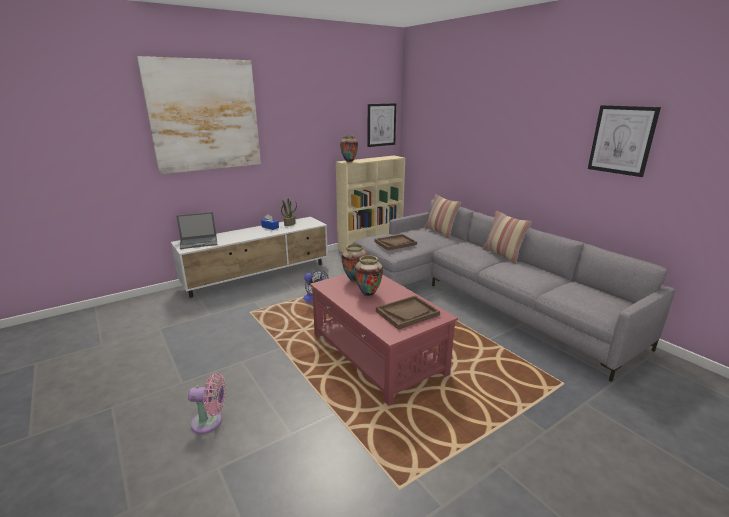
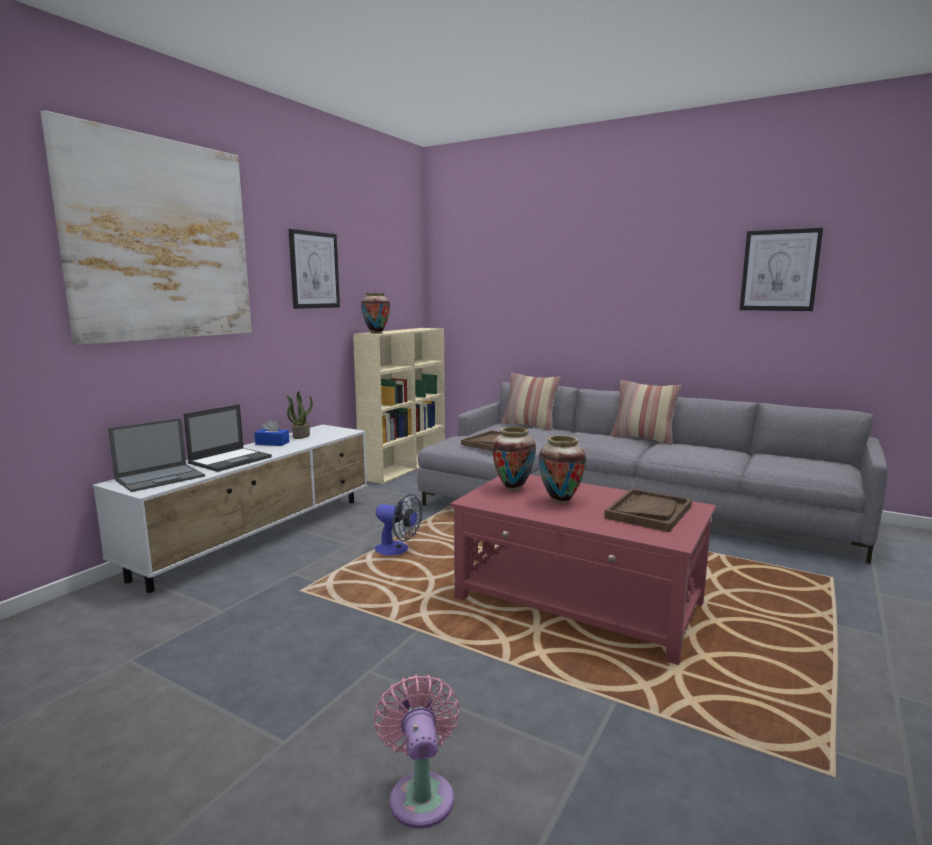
camera: 25 degrees left, 10 degrees down
(210, 422) = (421, 793): pink fan -> pink fan turned 75 degrees counterclockwise
(239, 236) = (231, 460): none -> laptop
(381, 125) = (405, 281): picture -> picture (314, 270)

